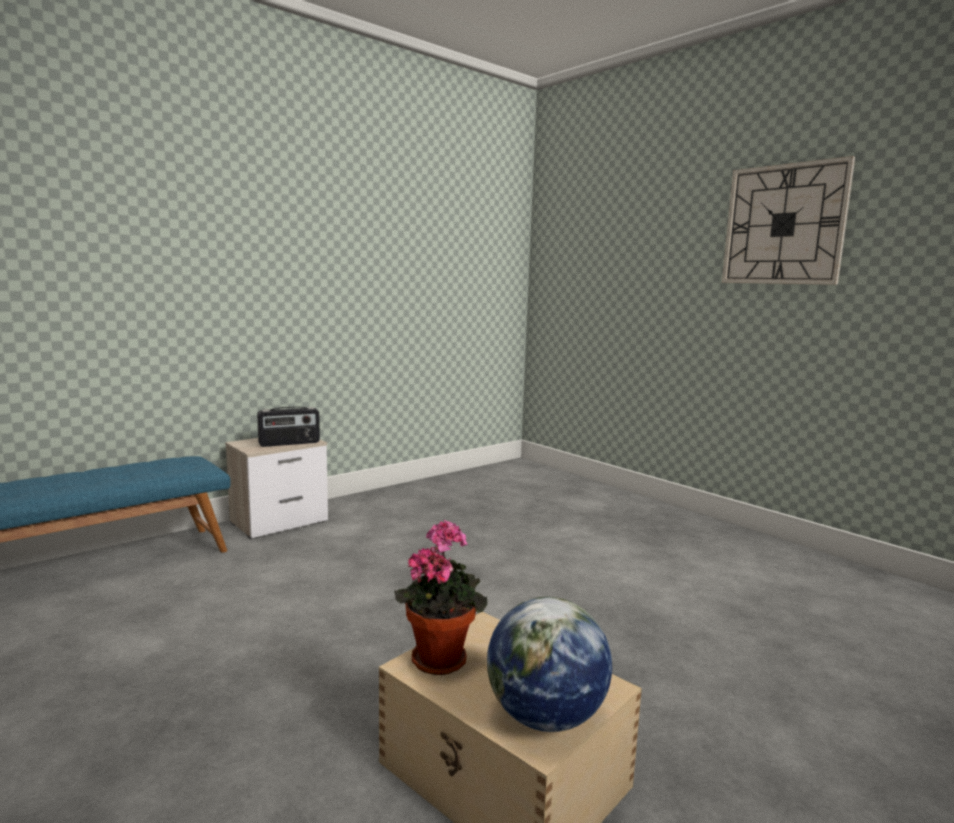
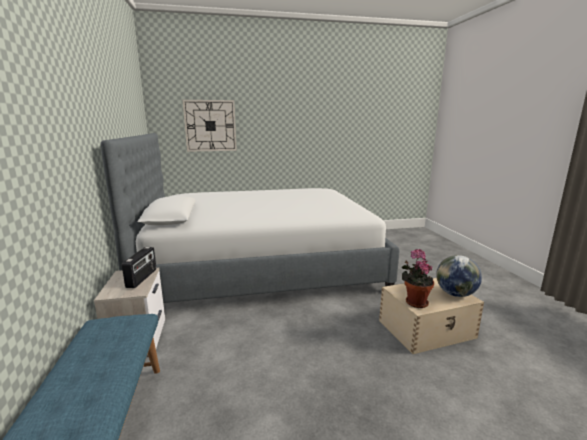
camera: 60 degrees left, 5 degrees up
(547, 532) = (261, 266): none -> bed
(784, 225) = (301, 109): wall clock -> wall clock (210, 126)

